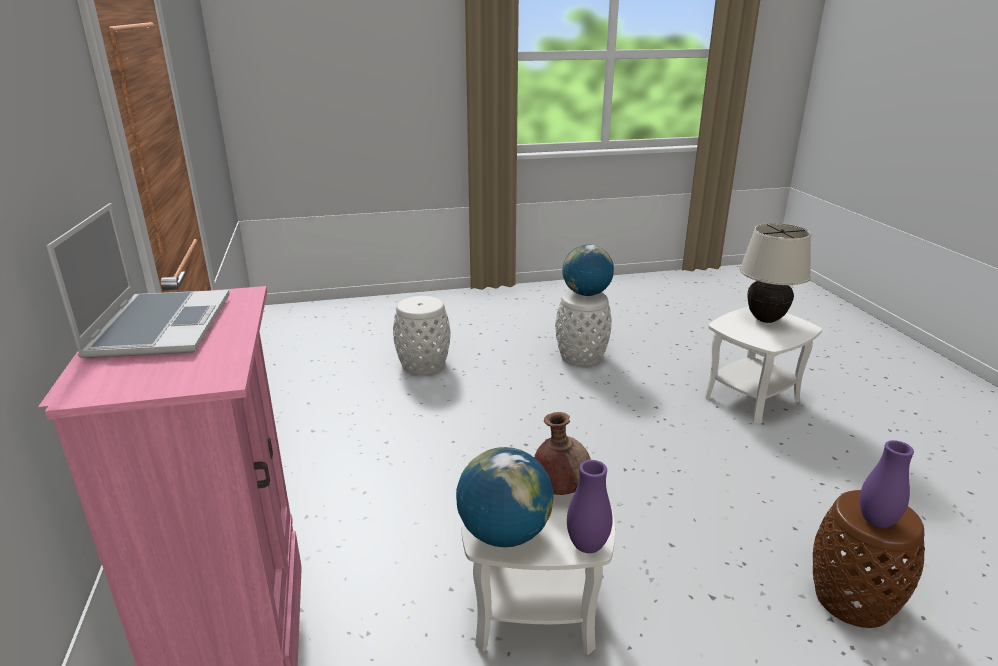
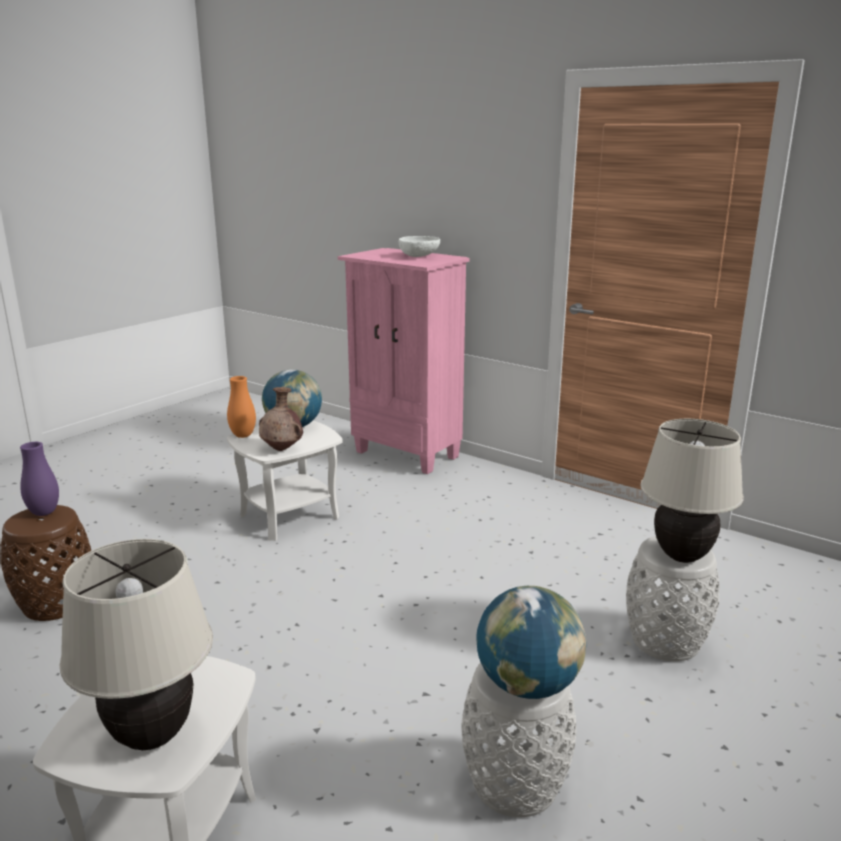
camera: 140 degrees right, 5 degrees down
(159, 325) = (419, 256): laptop -> white bowl
(424, 301) = (682, 556): none -> beige table lamp
(587, 546) = (243, 435): purple vase -> orange vase

